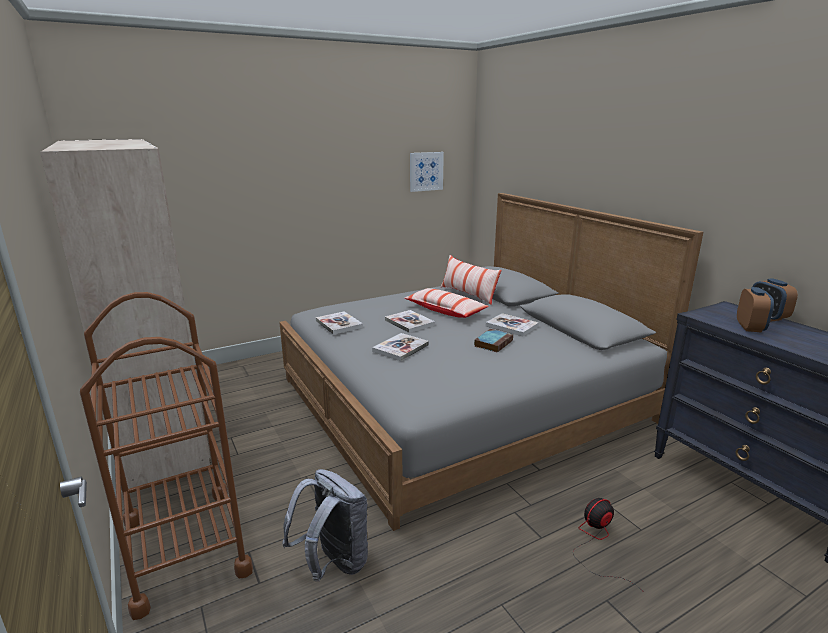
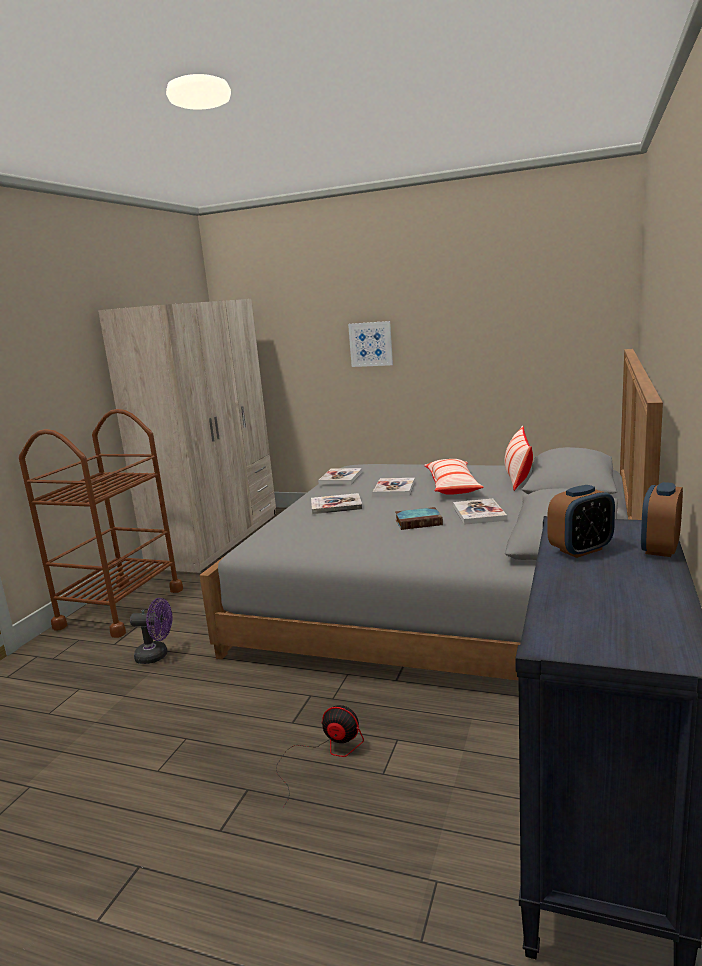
camera: 50 degrees right, 5 degrees down
(333, 563) = (157, 656): grey backpack -> purple fan
(426, 171) = (557, 321): picture -> picture (371, 344)

